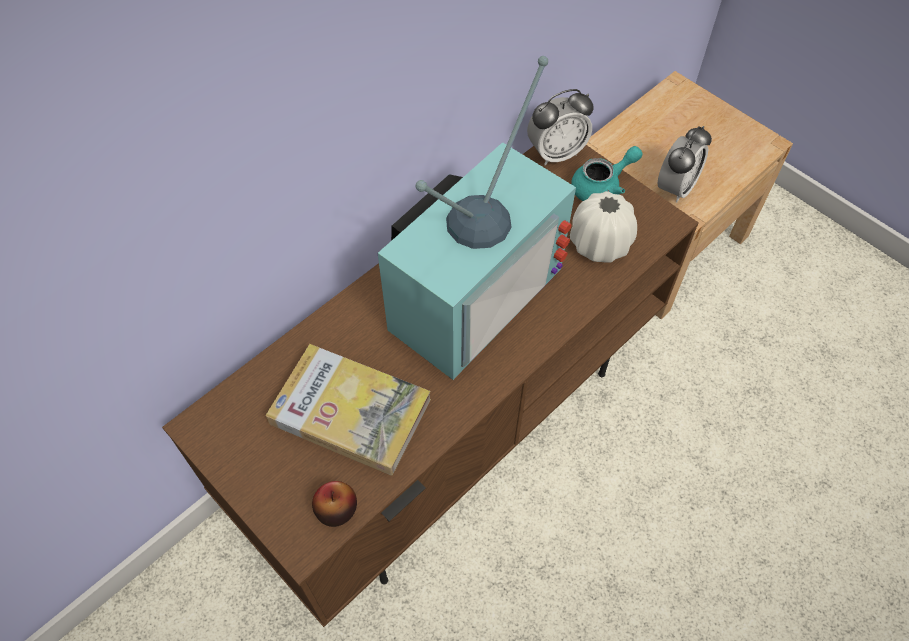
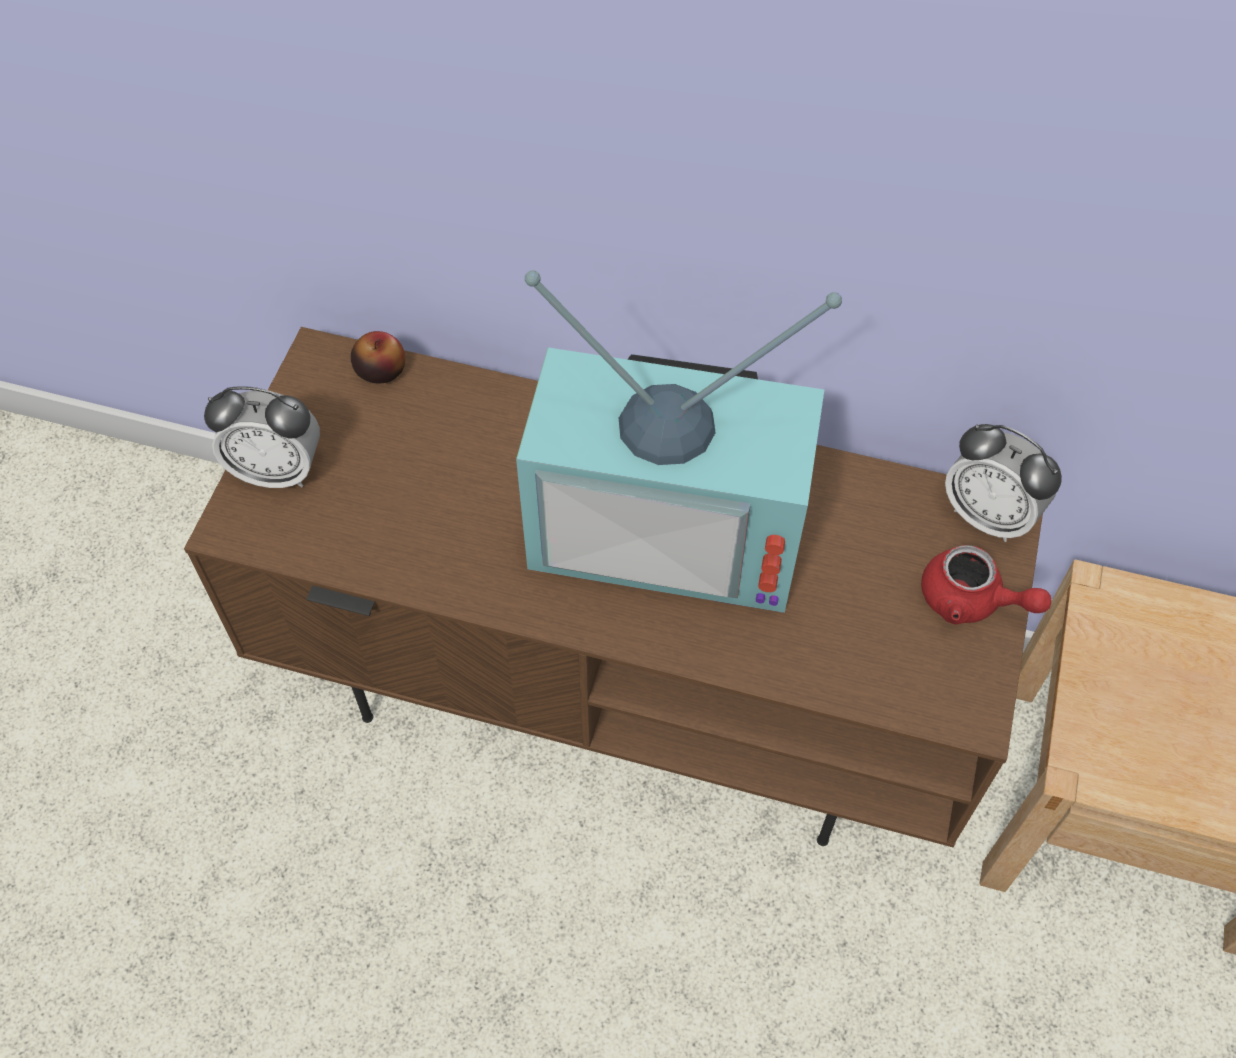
camera: 60 degrees right, 0 degrees up
(336, 509) = (288, 537): apple -> apple (380, 370)
(350, 411) = (419, 485): book -> none
(599, 244) = (862, 642): white vase -> none
(602, 187) = (971, 601): turquoise teapot -> red teapot
(675, 188) = (1110, 729): alarm clock -> alarm clock (278, 471)

